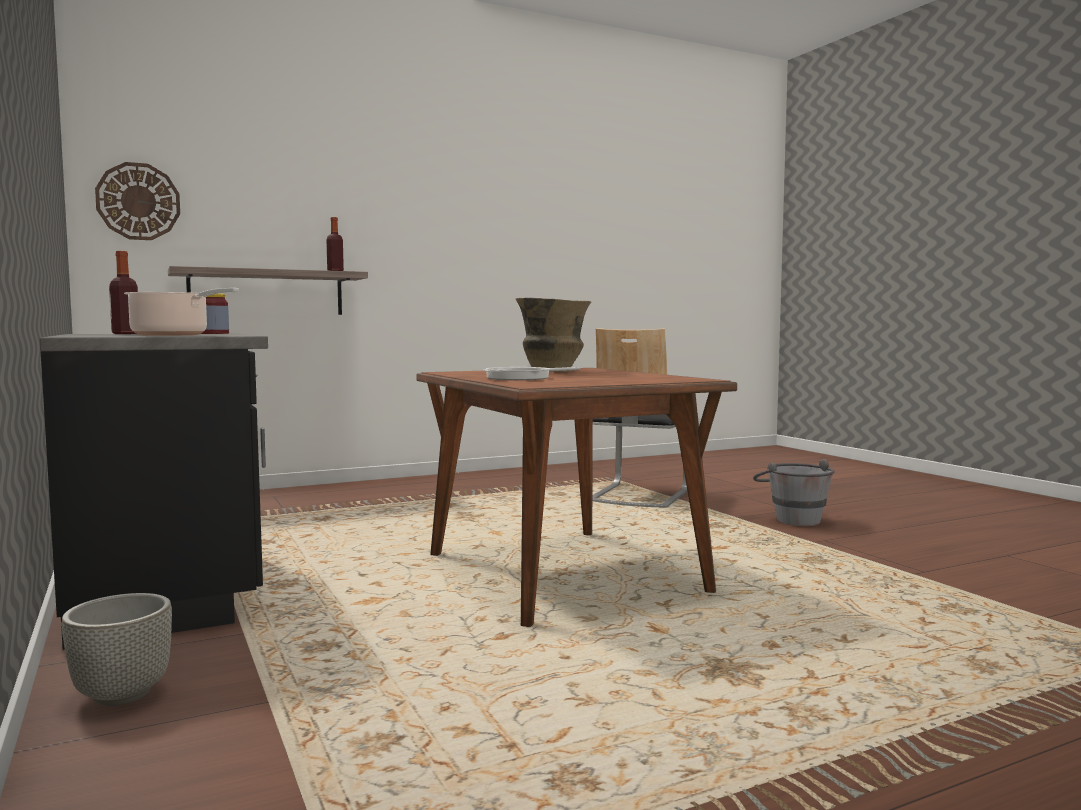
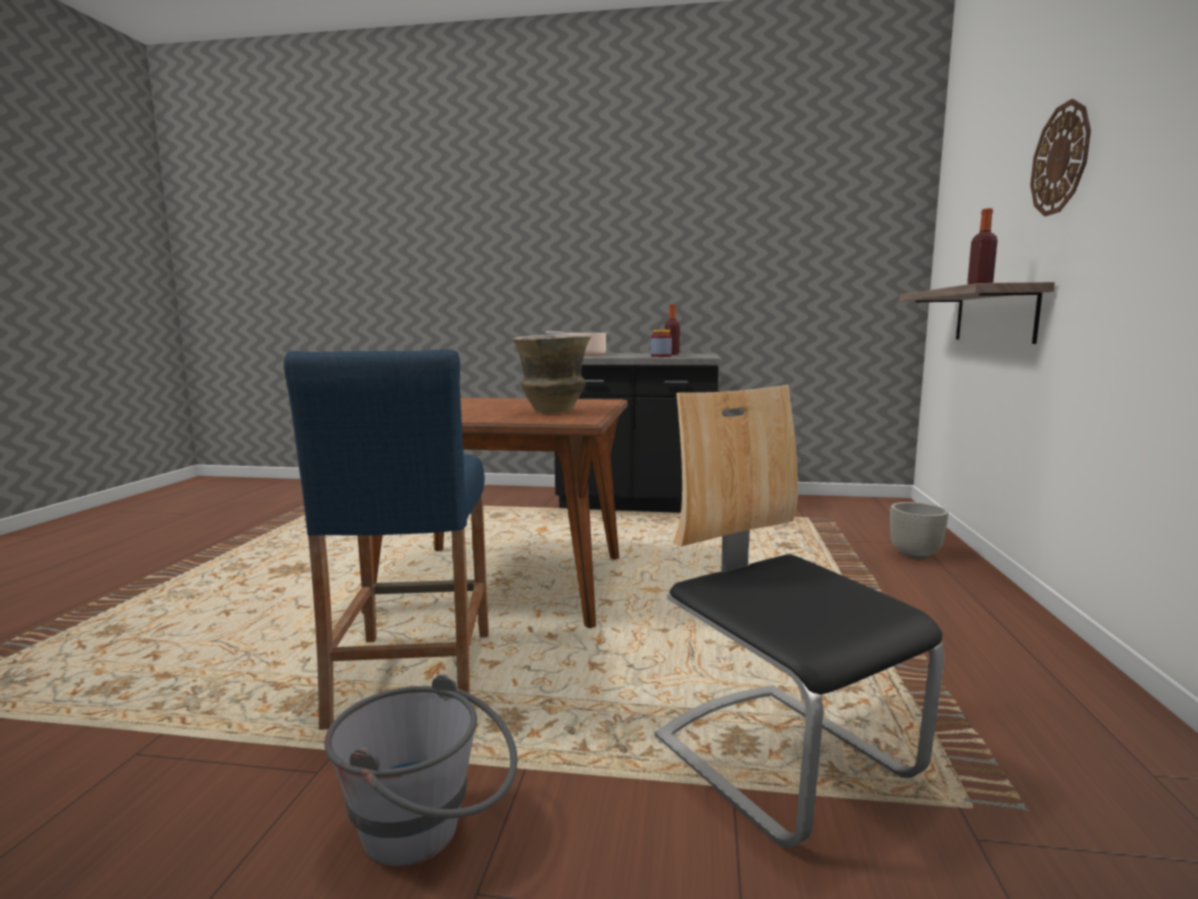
camera: 125 degrees right, 5 degrees up
(121, 695) = (508, 493): grey planter -> grey planter (915, 554)
(138, 201) = (952, 229): wall clock -> wall clock (1060, 159)
(522, 378) = (495, 402): frying pan -> none
(734, 550) = (413, 676): none -> blue stool

